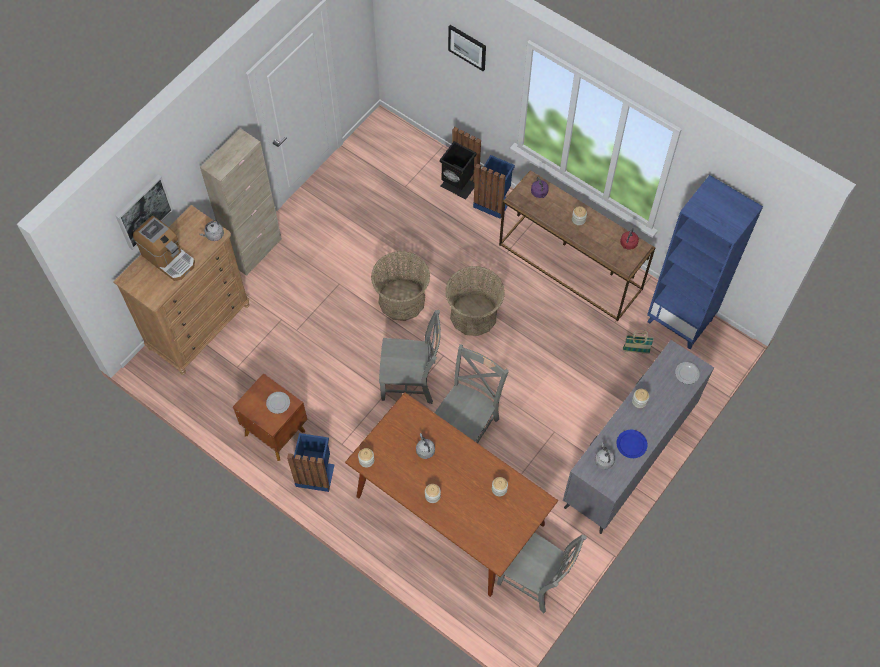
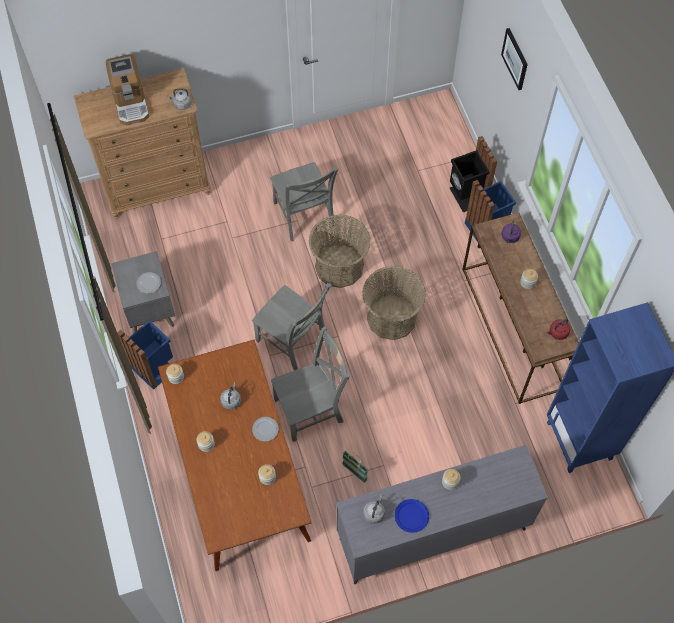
camera: 35 degrees right, 0 degrees up
(143, 211) = (126, 46): picture -> none
(255, 251) = (250, 152): beige cabinet -> none
(275, 431) = (149, 311): brown nightstand -> grey nightstand
(535, 579) = (265, 584): grey chair -> grey chair (304, 216)
(635, 351) = (515, 441): basket -> basket (354, 472)
(686, 373) = (516, 485): plate -> plate (265, 429)

